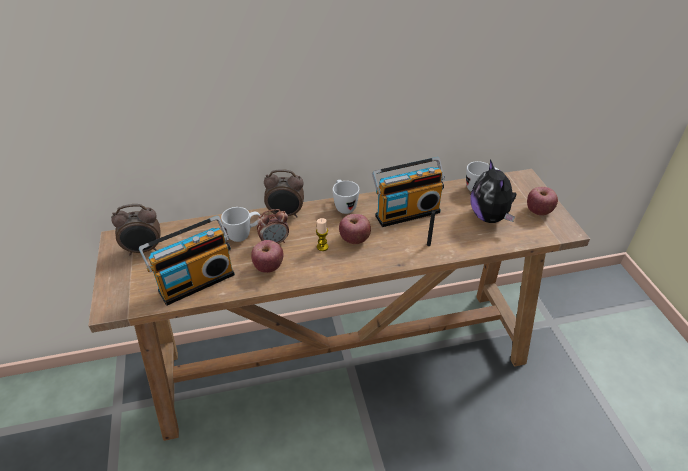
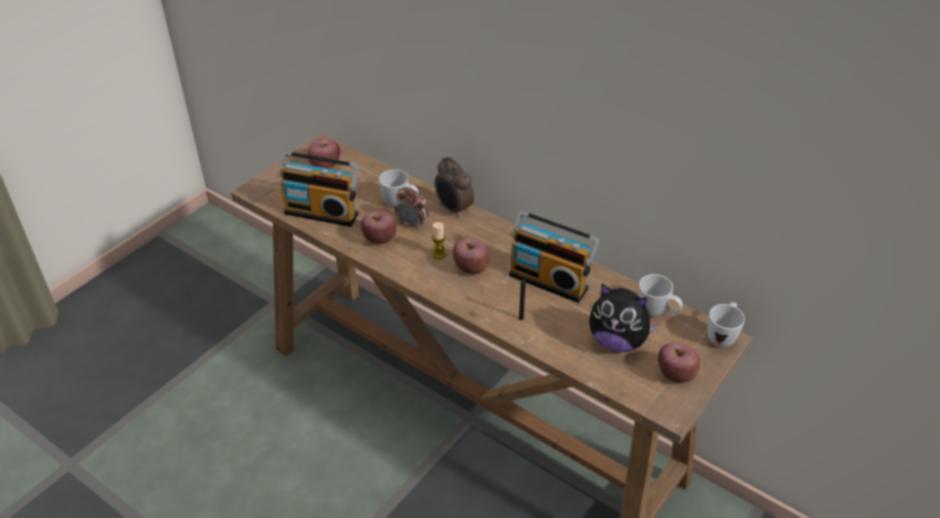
camera: 50 degrees right, 0 degrees up
(144, 250) = (325, 165): alarm clock -> apple
(343, 206) = (507, 236): white mug -> white mug (722, 336)
(490, 217) = (617, 341): plush toy -> plush toy turned 105 degrees counterclockwise

